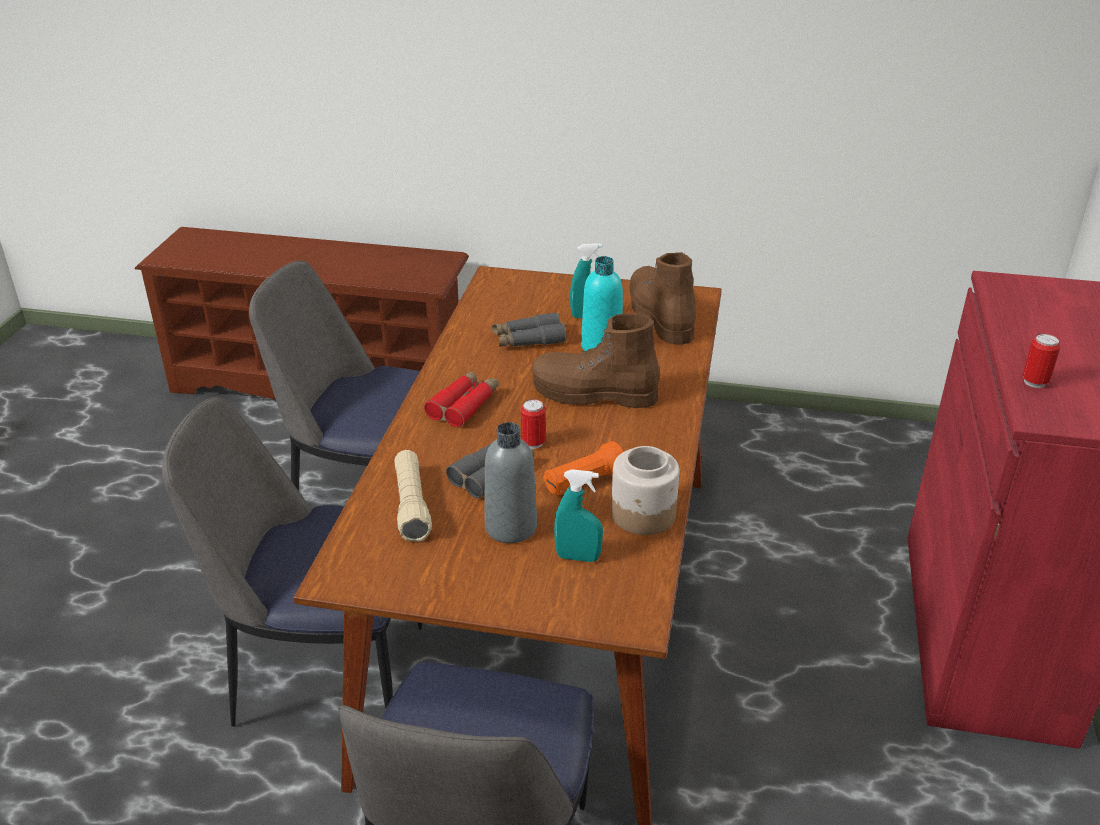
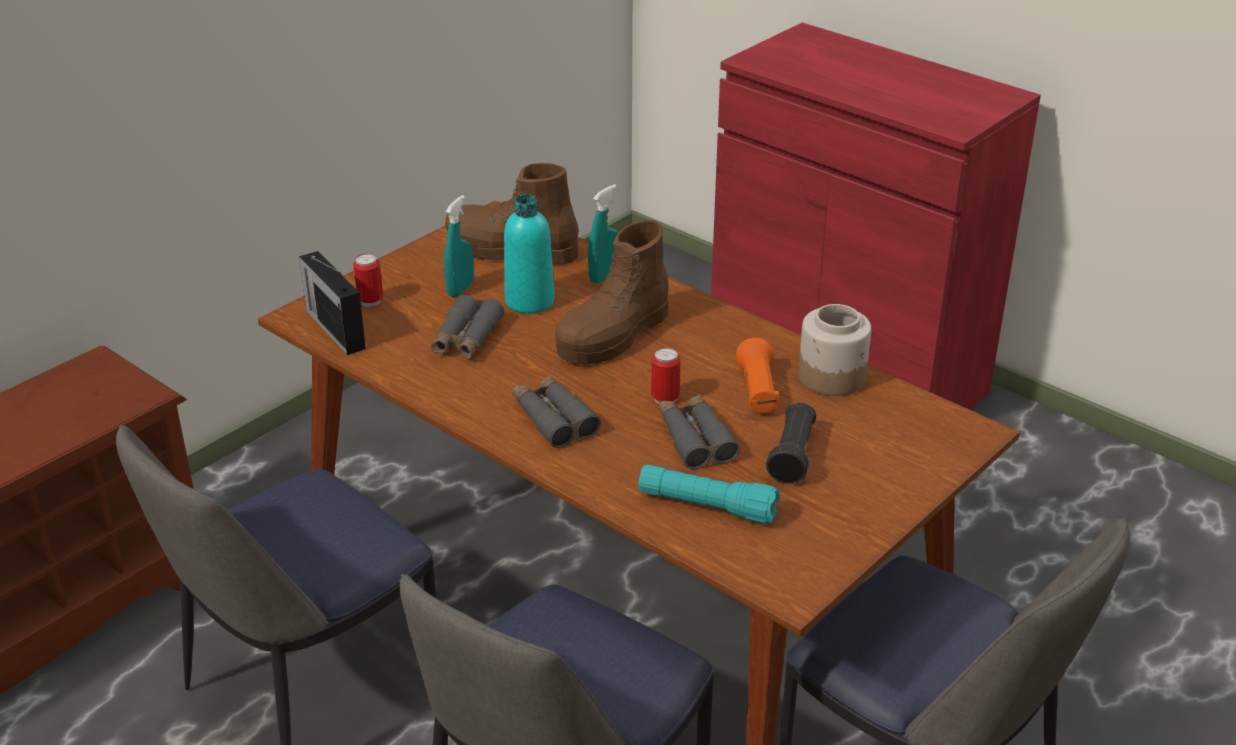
camera: 60 degrees left, 0 degrees up
(411, 505) = (707, 506): beige flashlight -> turquoise flashlight
(464, 405) = (553, 419): red binoculars -> grey binoculars
(492, 292) = (335, 328): none -> radio
(511, 527) = (793, 456): grey bottle -> black flashlight
(578, 557) = (866, 433): turquoise spray bottle -> turquoise spray bottle (604, 276)
(1034, 382) = (910, 109): can -> can (370, 301)

